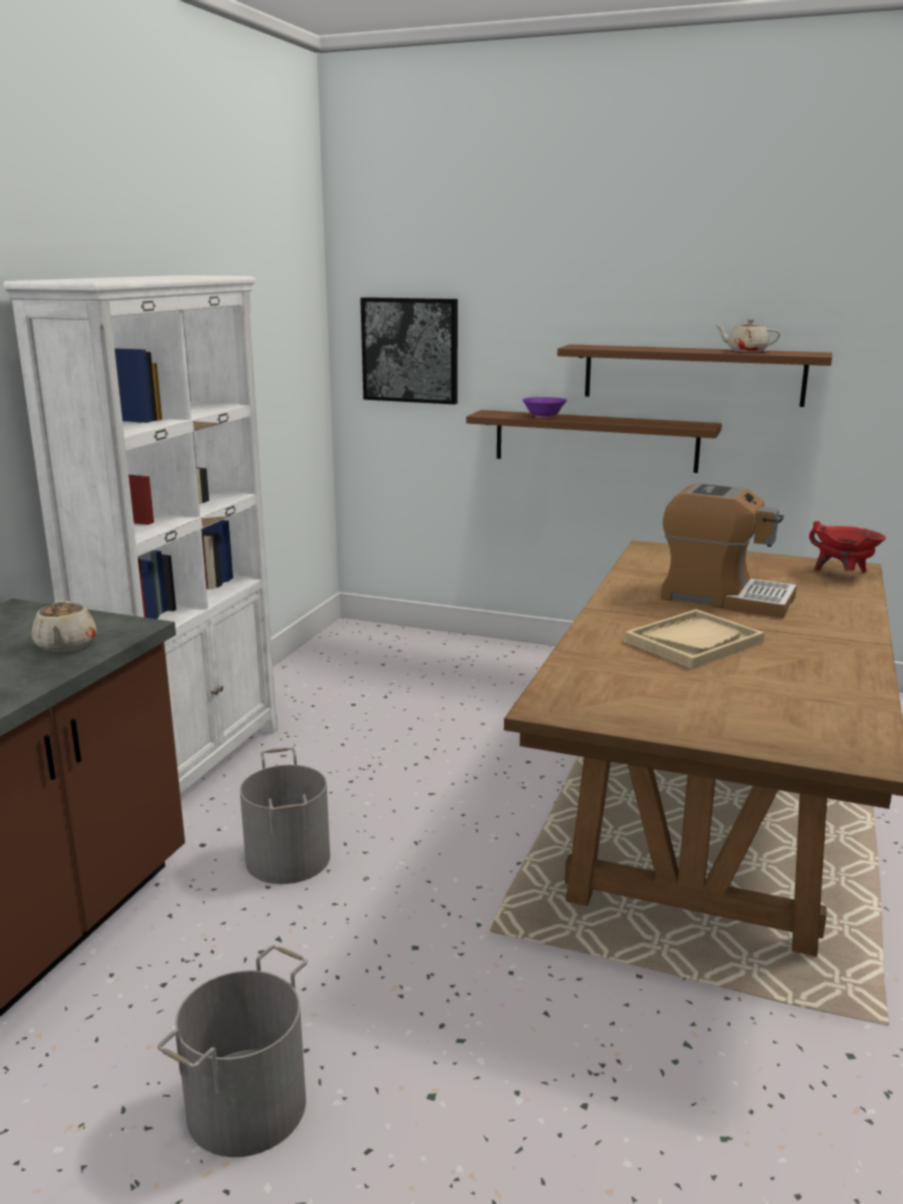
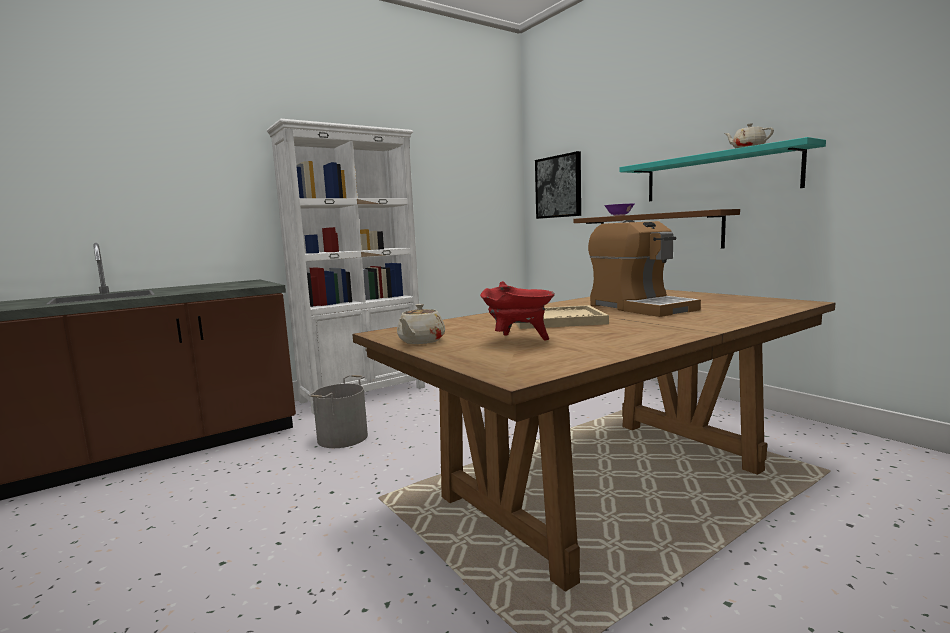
camera: 35 degrees right, 10 degrees down
(66, 646) = (226, 287): beige teapot -> beige teapot (420, 341)
(245, 1105) = (155, 530): grey bucket -> none
(692, 375) = (718, 175): brown shelf -> turquoise shelf
(843, 575) = (778, 304): red cooking pot -> red cooking pot (518, 340)

